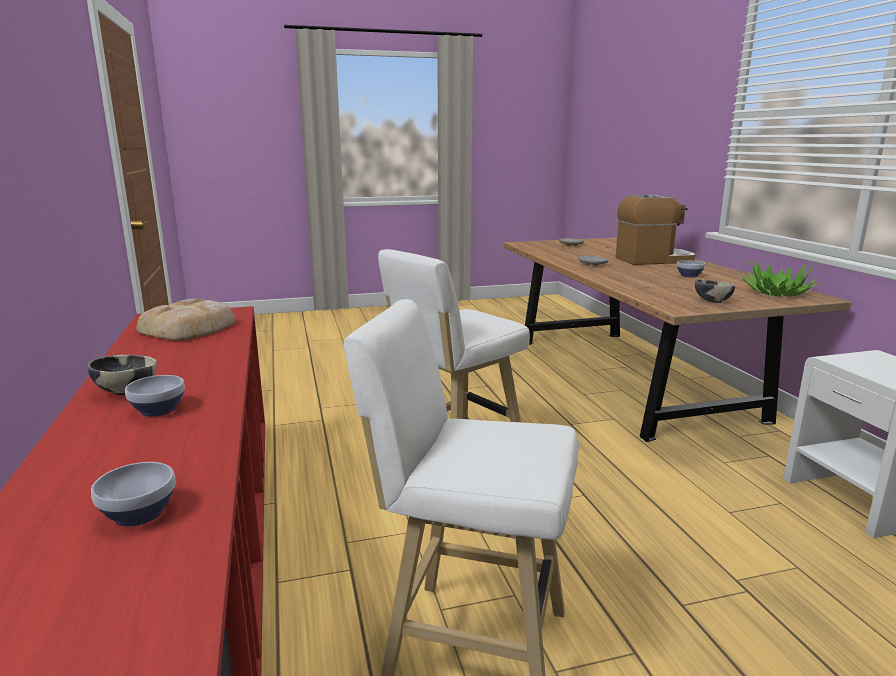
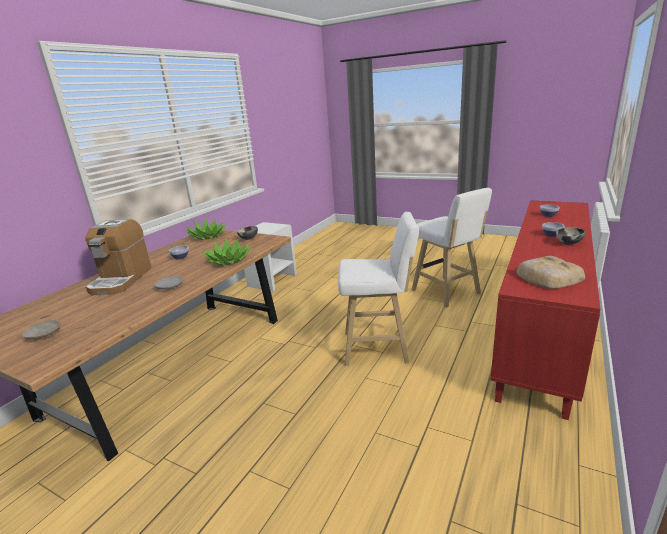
camera: 135 degrees left, 5 degrees up
(624, 282) = (229, 261): none -> potted plant
(654, 260) = (121, 280): coffee machine -> coffee machine turned 120 degrees counterclockwise

